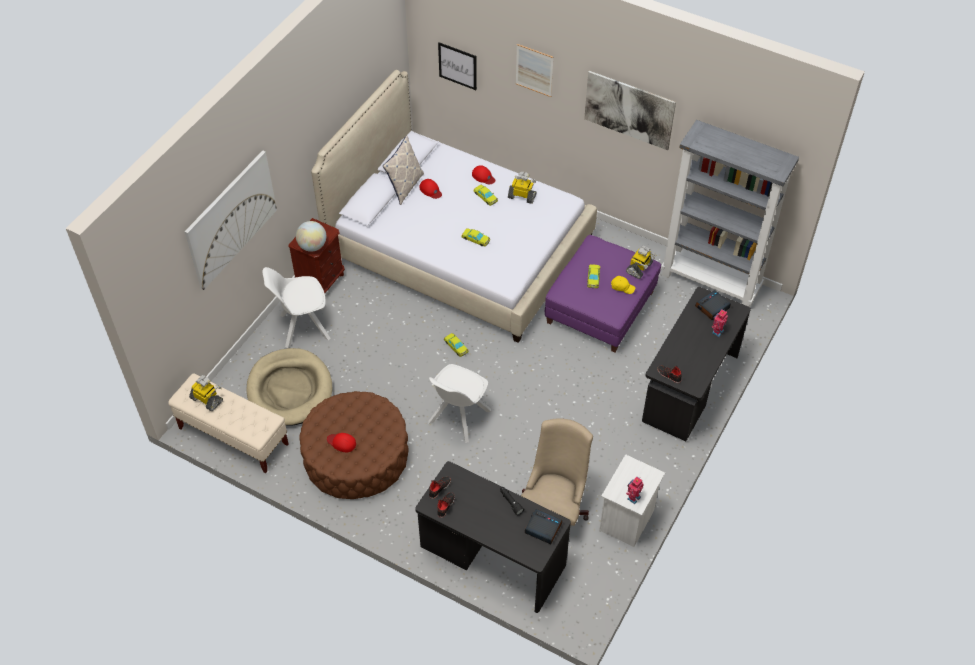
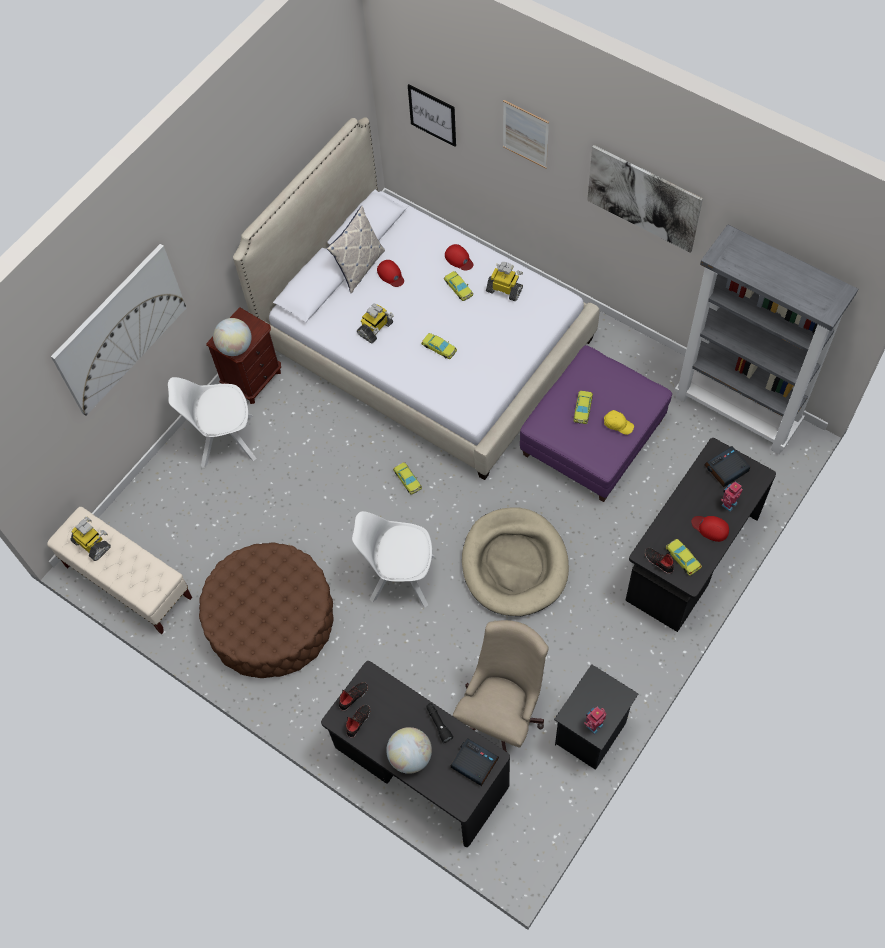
camera: 10 degrees right, 10 degrees up
(289, 390) = (201, 524): beige dog bed -> beige dog bed (514, 564)
(341, 442) = (248, 612): red cap -> red cap (710, 528)
(458, 418) = (400, 577): white chair -> white chair turned 60 degrees clockwise
(491, 527) = (410, 756): none -> globe
(627, 521) = (592, 734): white nightstand -> black nightstand
(639, 268) = (643, 399): toy robot -> toy robot (375, 329)
(687, 371) = (682, 558): none -> yellow toy car

